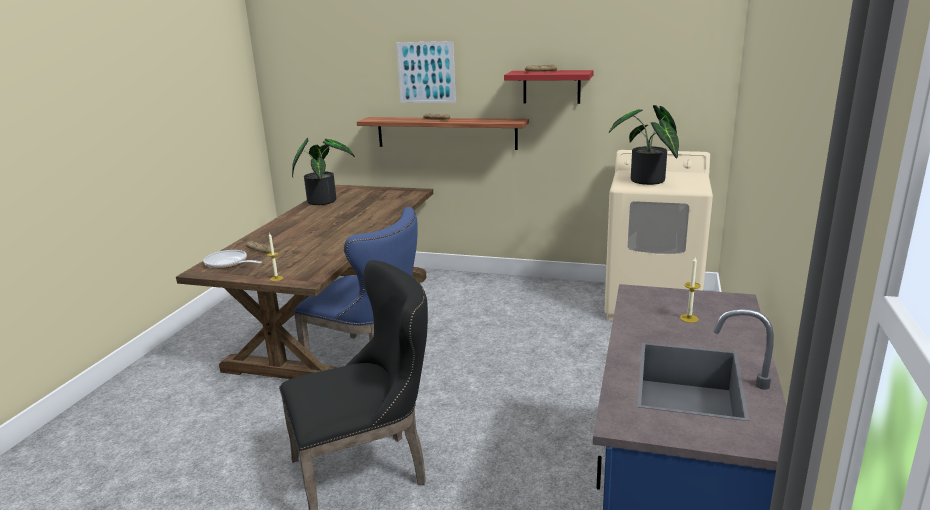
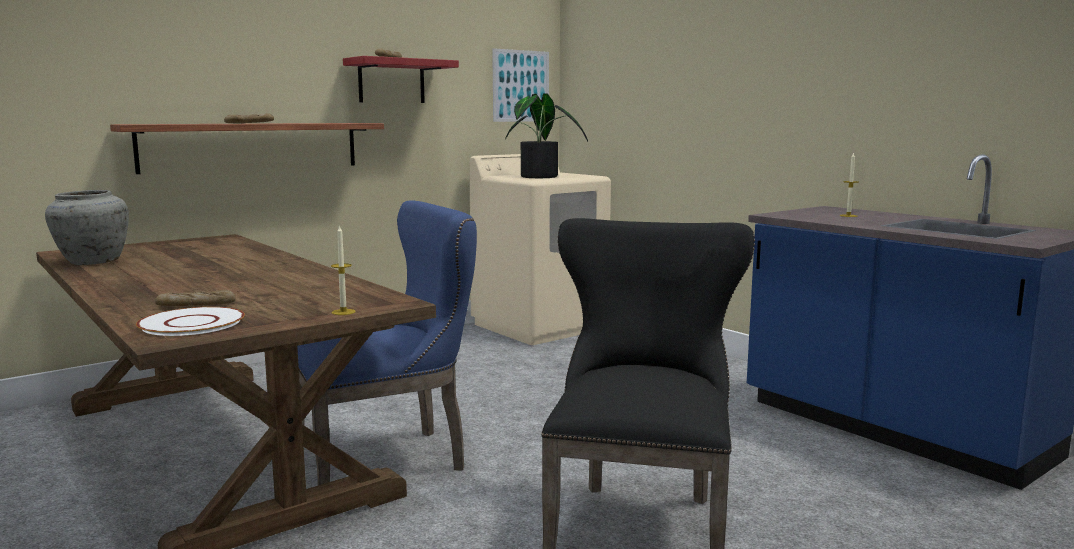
camera: 55 degrees left, 10 degrees down
(229, 263) = (192, 323): frying pan -> white plate
(324, 200) = (92, 262): potted plant -> grey vase
(426, 72) = (218, 54): picture -> picture (521, 86)

